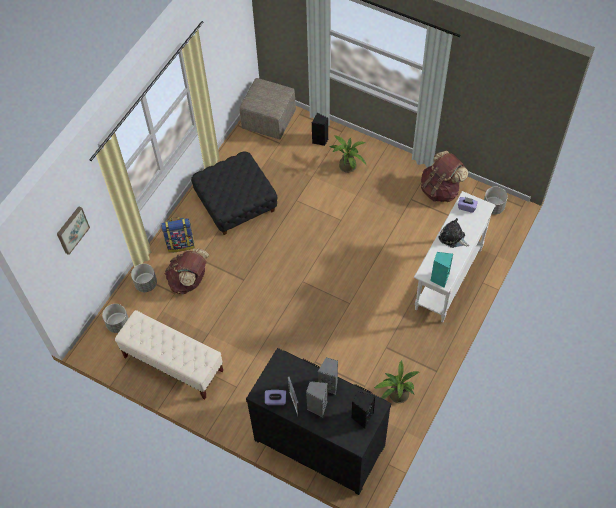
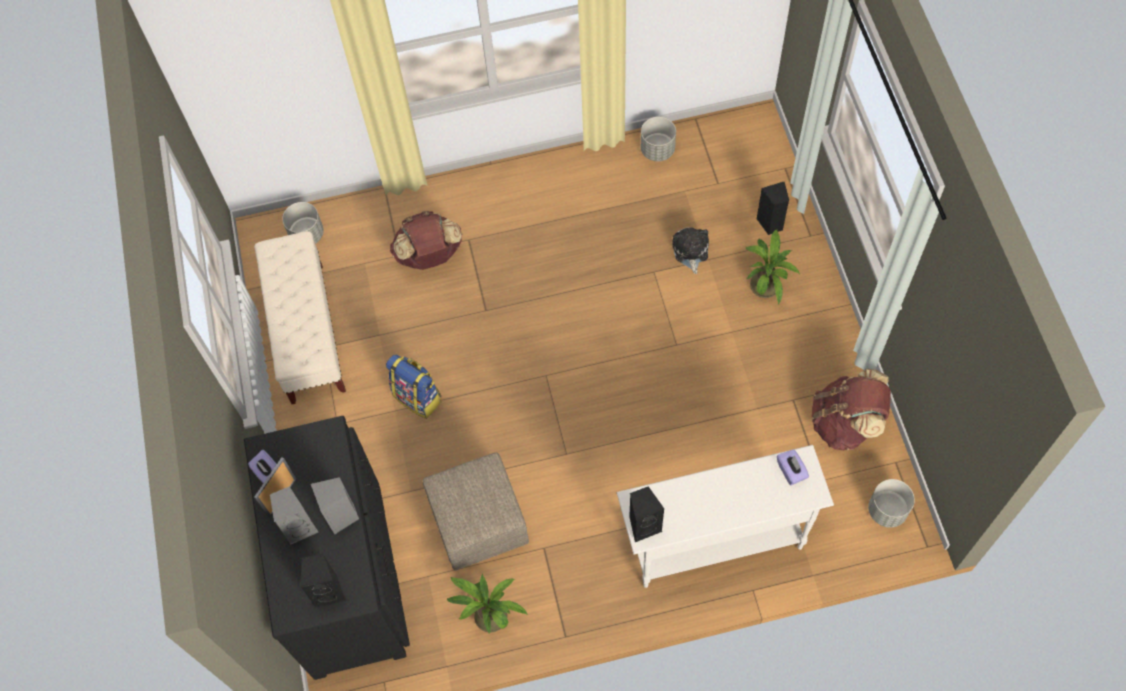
camera: 50 degrees right, 5 degrees up
(71, 229) = (268, 67): picture -> none
(146, 284) = (383, 216): grey planter -> grey planter (657, 150)
(180, 243) = (470, 203): backpack -> backpack (418, 397)
(235, 202) = (583, 210): black ottoman -> none
(269, 120) = (739, 144): beige ottoman -> beige ottoman (480, 523)
(439, 278) = (643, 525): turquoise speaker -> black speaker
(453, 238) = (724, 492): plush toy -> plush toy (690, 251)

